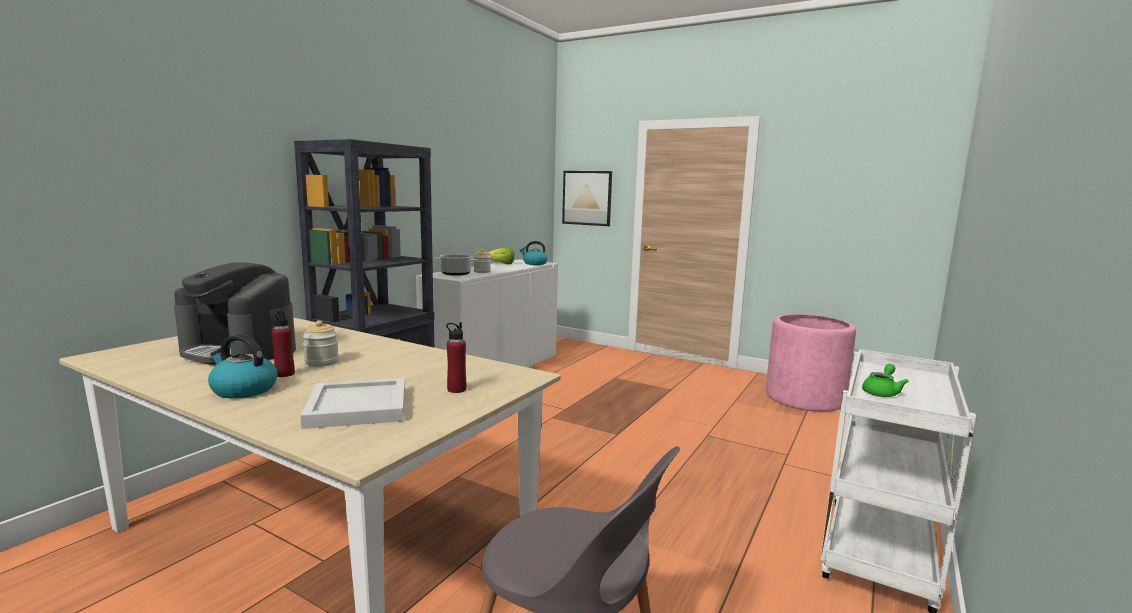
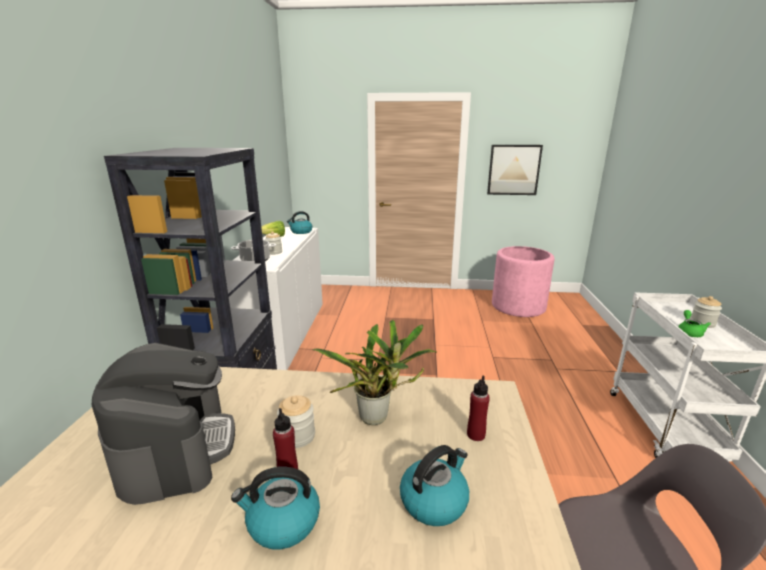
camera: 25 degrees left, 10 degrees up
(239, 351) = (176, 447): coffee machine -> coffee machine turned 105 degrees counterclockwise
(356, 406) = (434, 500): white tray -> kettle
(395, 367) = (378, 418): none -> potted plant
(587, 198) = (322, 163): picture -> picture (513, 170)
(922, 390) = (702, 323): none -> jar

